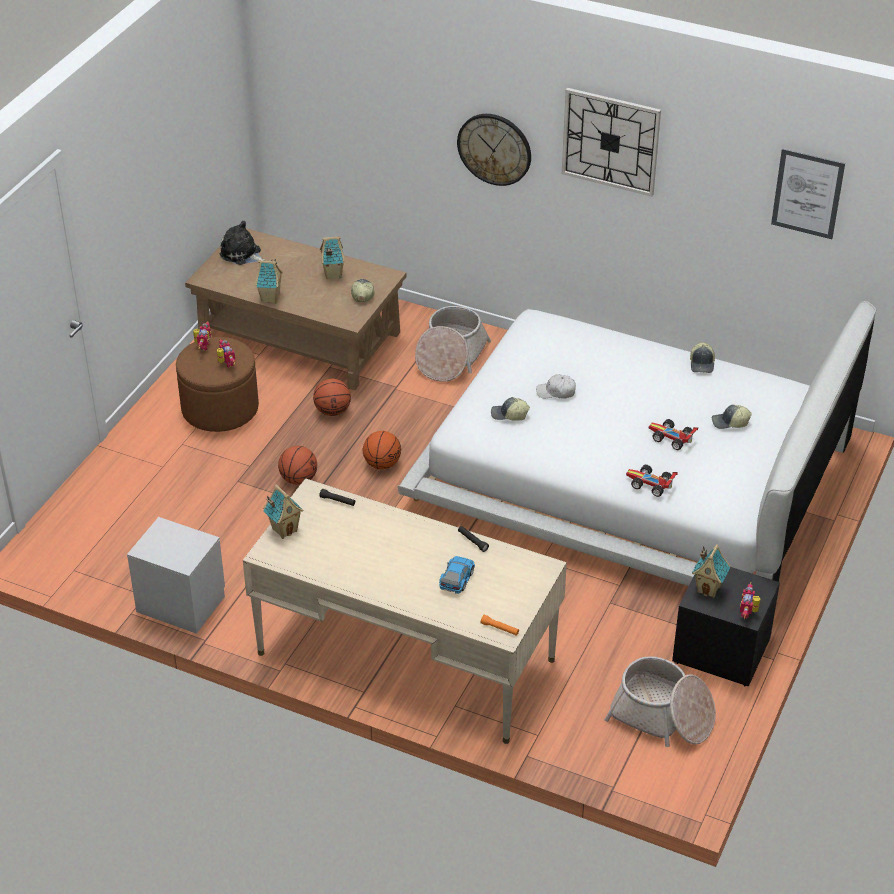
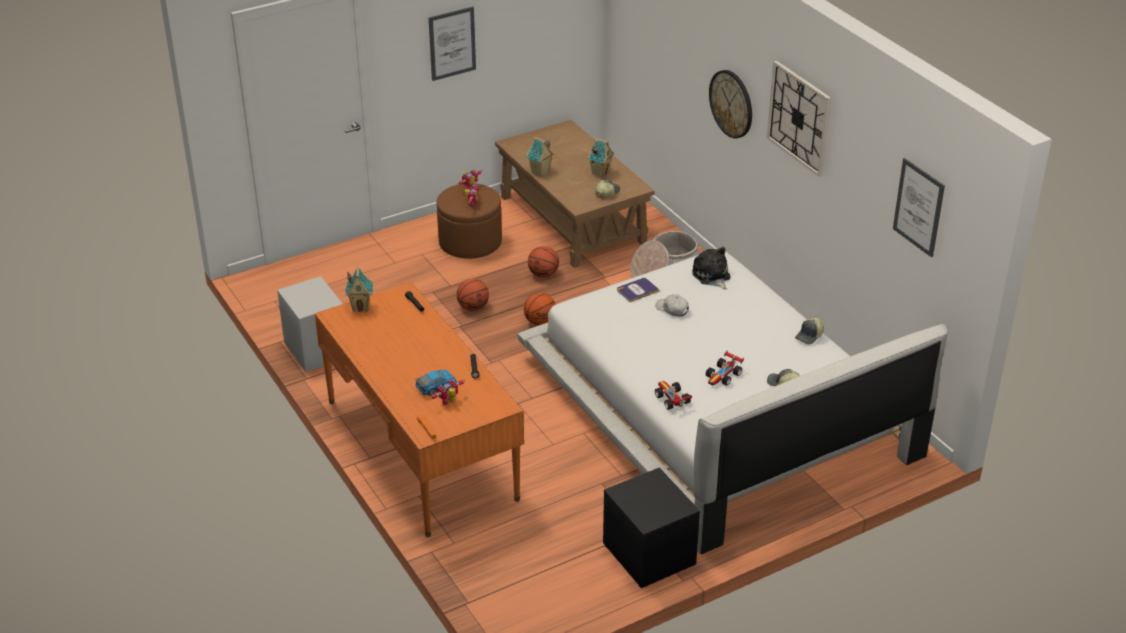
camera: 35 degrees right, 5 degrees down
(140, 185) = (452, 43): none -> picture
(242, 254) = (552, 138): plush toy -> plush toy (712, 276)
(406, 657) = (421, 449): beige desk -> orange desk
(503, 387) = (637, 290): none -> book
(509, 415) = (620, 310): cap -> none
(662, 716) = (555, 575): basket -> none
(671, 438) = (724, 375): toy car -> toy car turned 120 degrees counterclockwise
(709, 589) = (639, 489): toy house -> none
(748, 613) = (650, 519): toy robot -> toy robot (449, 402)

